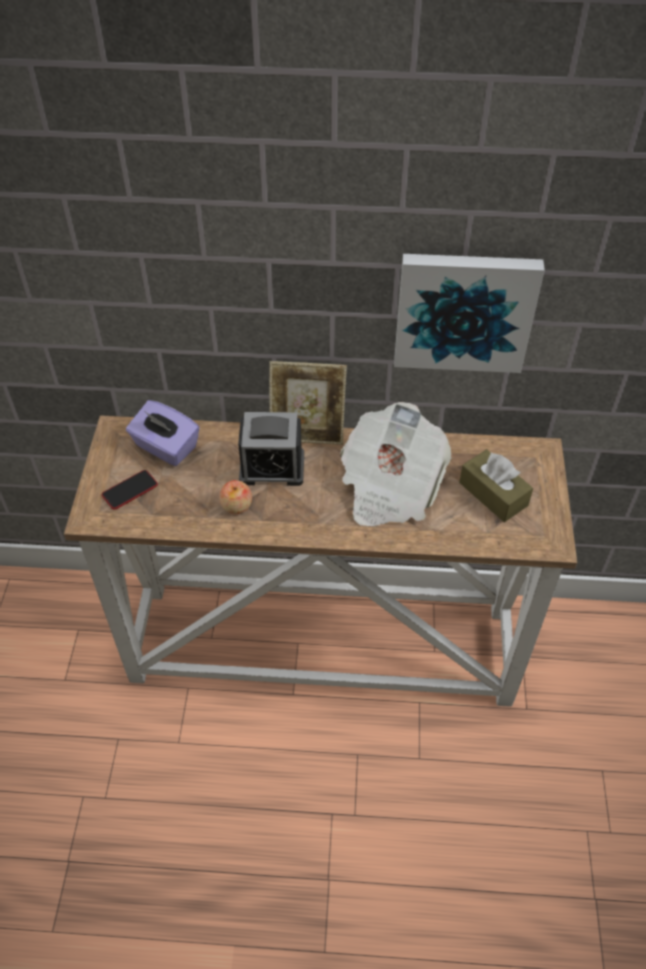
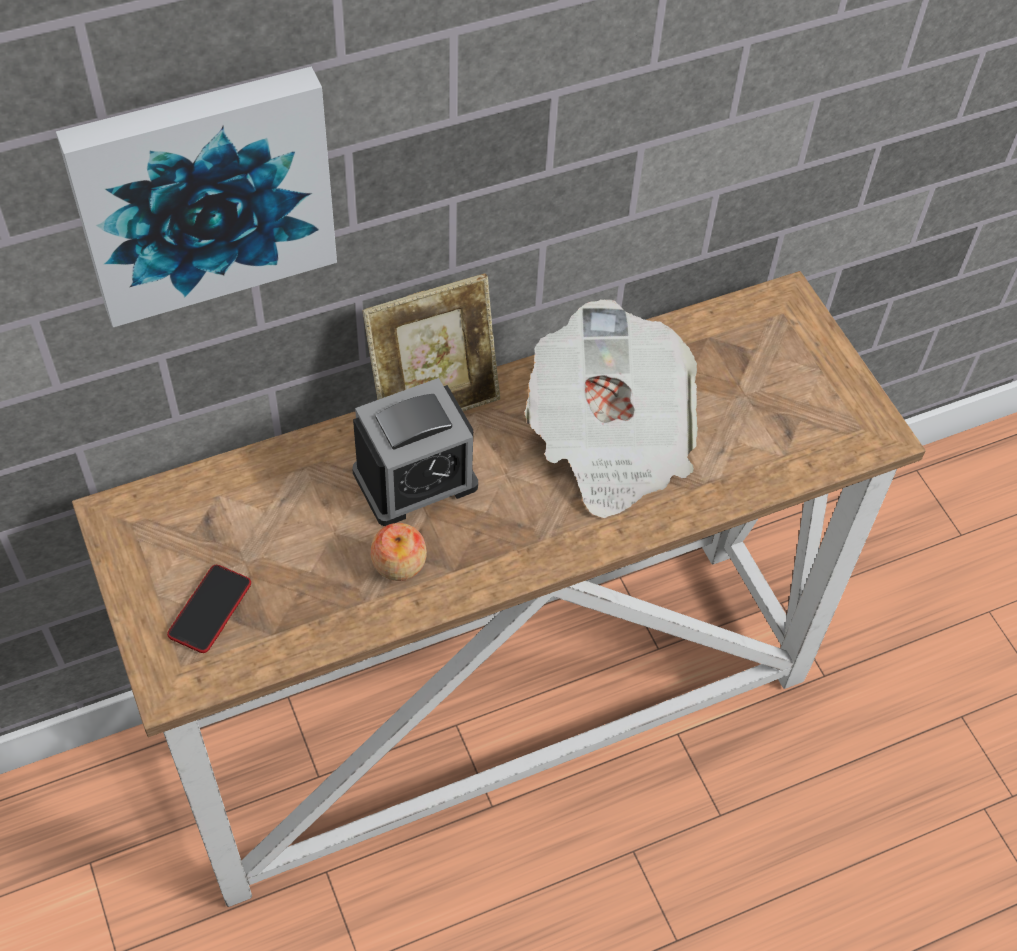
camera: 30 degrees left, 5 degrees up
(165, 447) = (222, 513): purple tissue box -> none
(464, 310) = (659, 129): picture -> picture (203, 192)
(493, 494) = (759, 392): brown tissue box -> none

